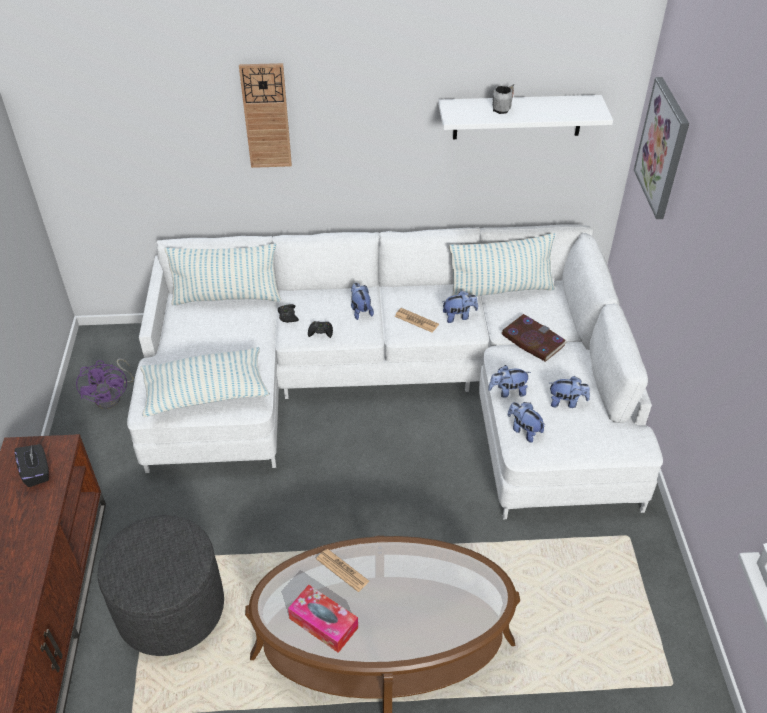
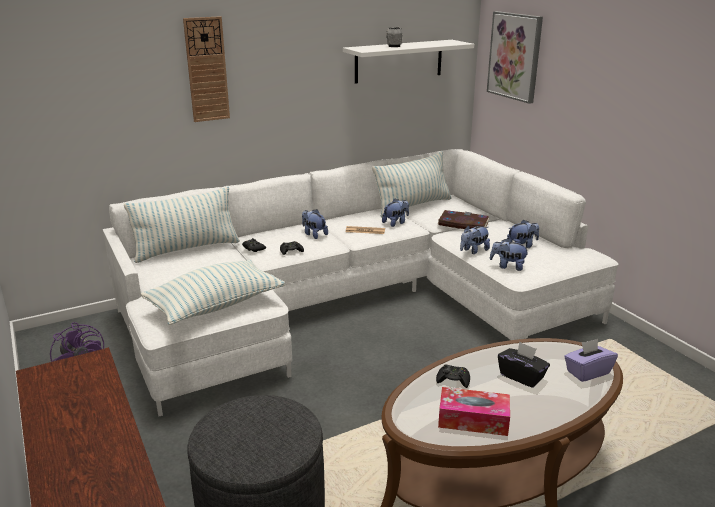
camera: 25 degrees left, 20 degrees down
(36, 472) = (77, 385): black tissue box -> black tissue box (521, 376)
(342, 570) = (453, 380): newspaper -> black game controller
(471, 611) = (587, 372): none -> purple tissue box

